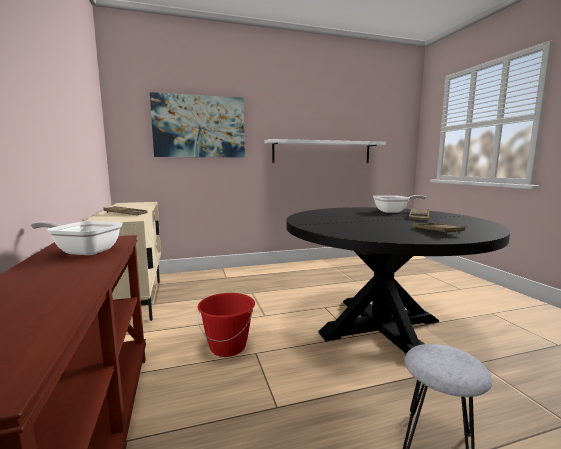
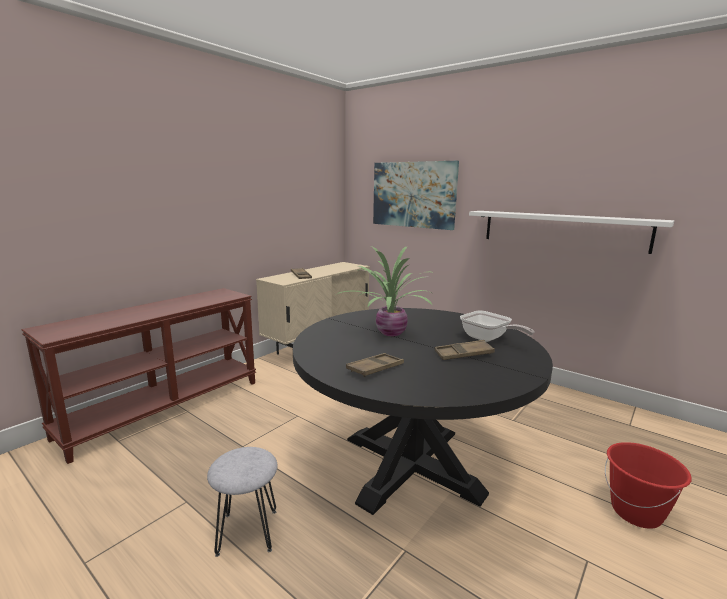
camera: 55 degrees right, 5 degrees up
(84, 251) = (201, 299): frying pan -> none
(228, 347) = (294, 402): red bucket -> red bucket (636, 512)
(357, 220) = (389, 332): none -> potted plant

